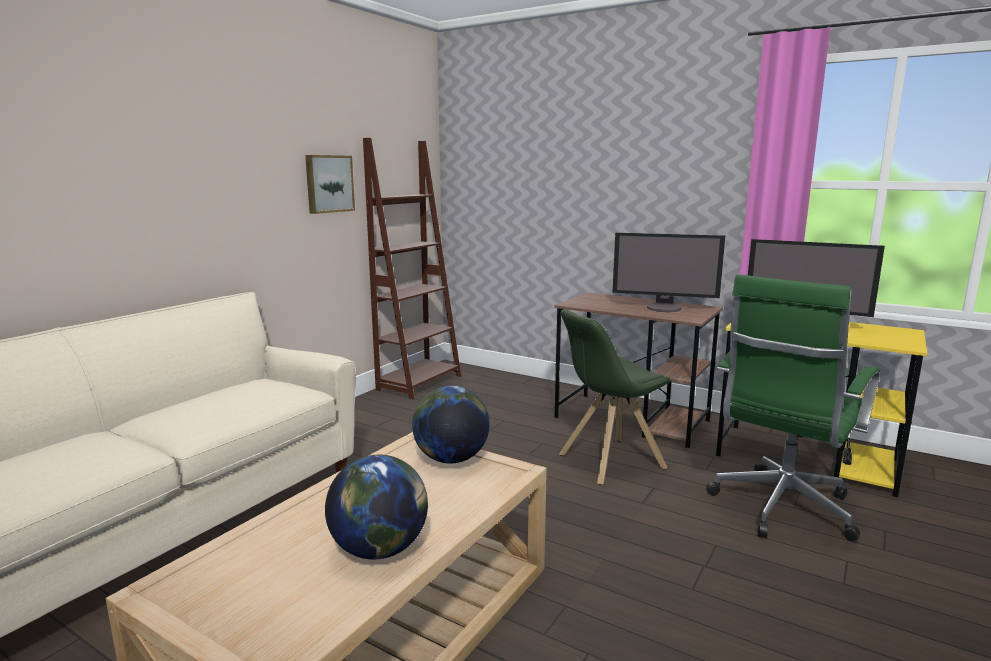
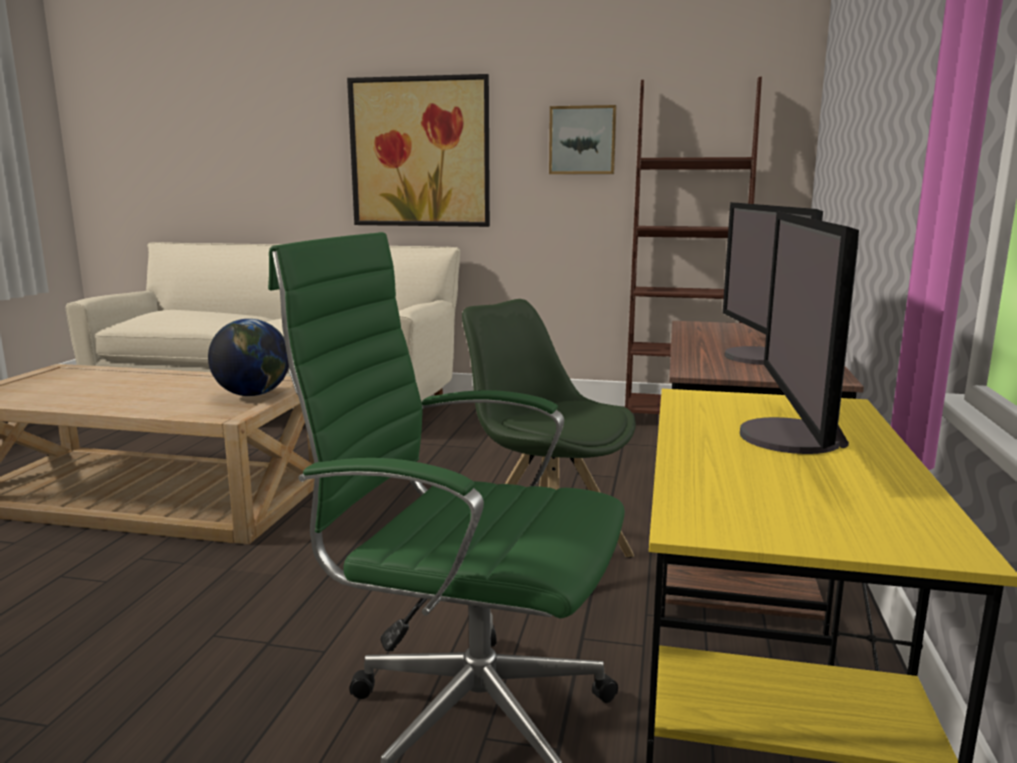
camera: 70 degrees right, 0 degrees up
(196, 199) = (420, 152): none -> picture
(380, 549) = (88, 399): globe -> none

